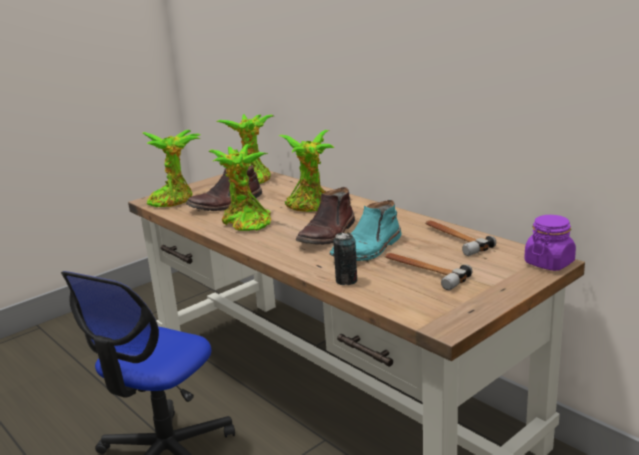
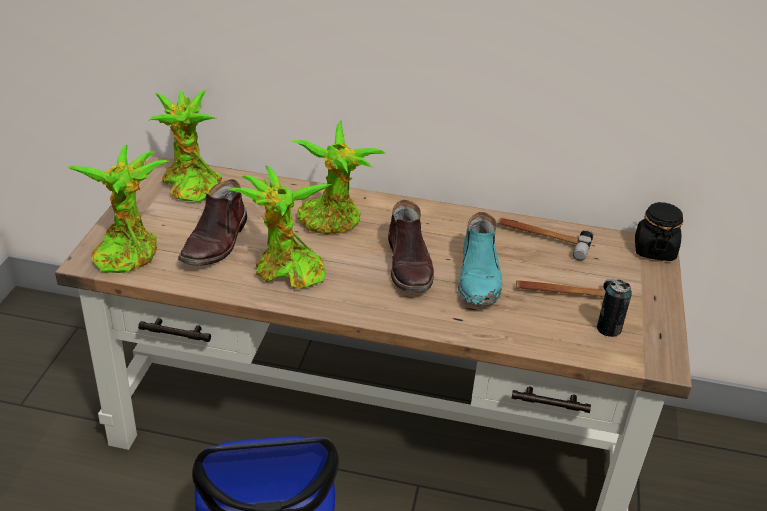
camera: 40 degrees left, 15 degrees up
(346, 281) = (512, 333): can -> can (608, 329)
(549, 263) = (654, 250): purple jar -> black jar

